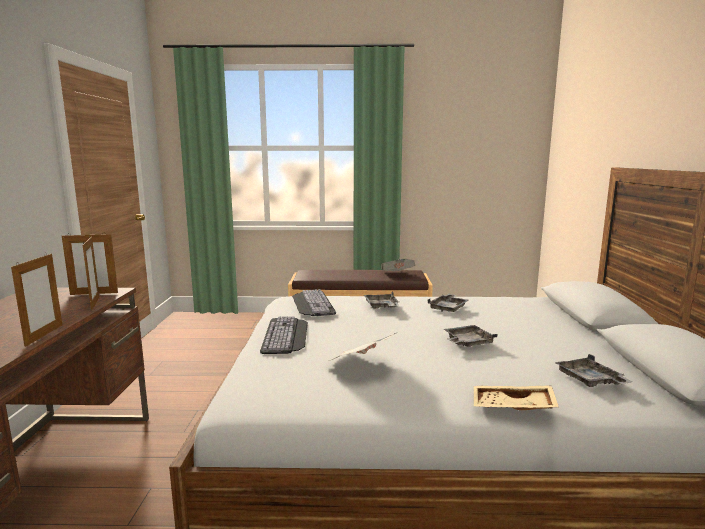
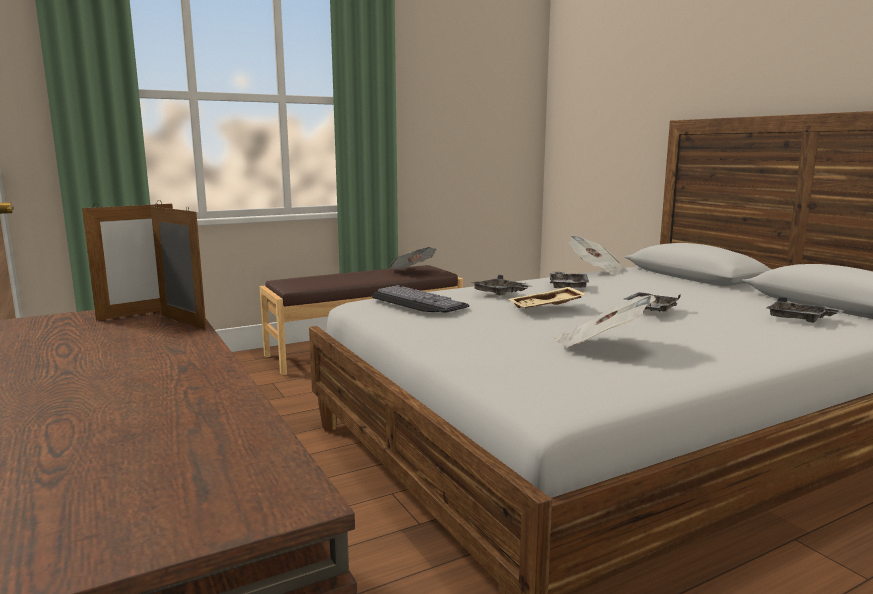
camera: 30 degrees left, 0 degrees up
(44, 335) = (221, 364): picture frame -> none
(286, 335) = (456, 335): keyboard -> none
(506, 296) = (596, 270): none -> newspaper
(512, 407) = (793, 348): beige tray -> beige tray (547, 307)

